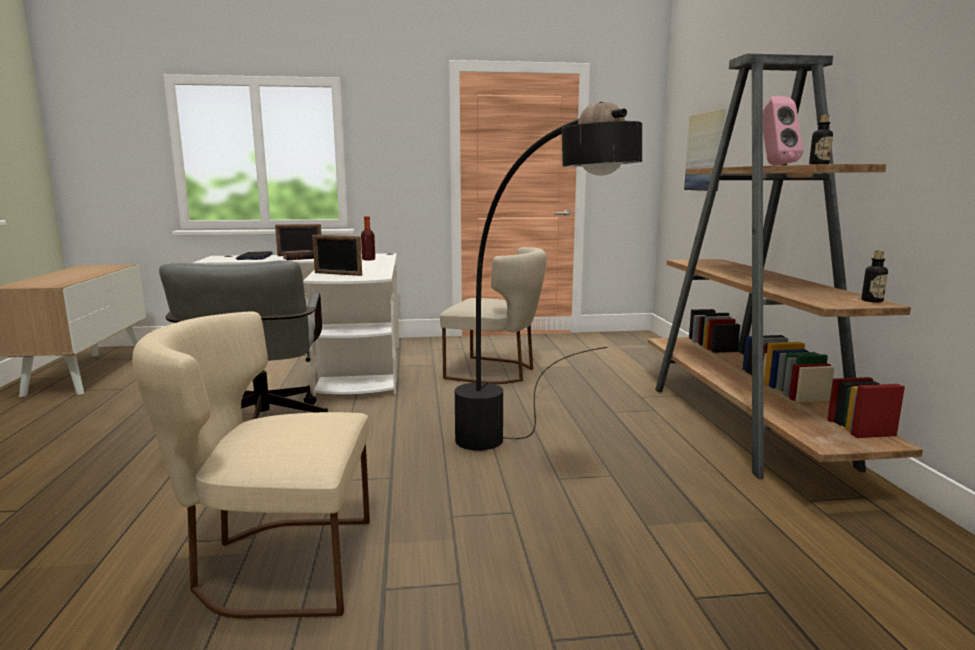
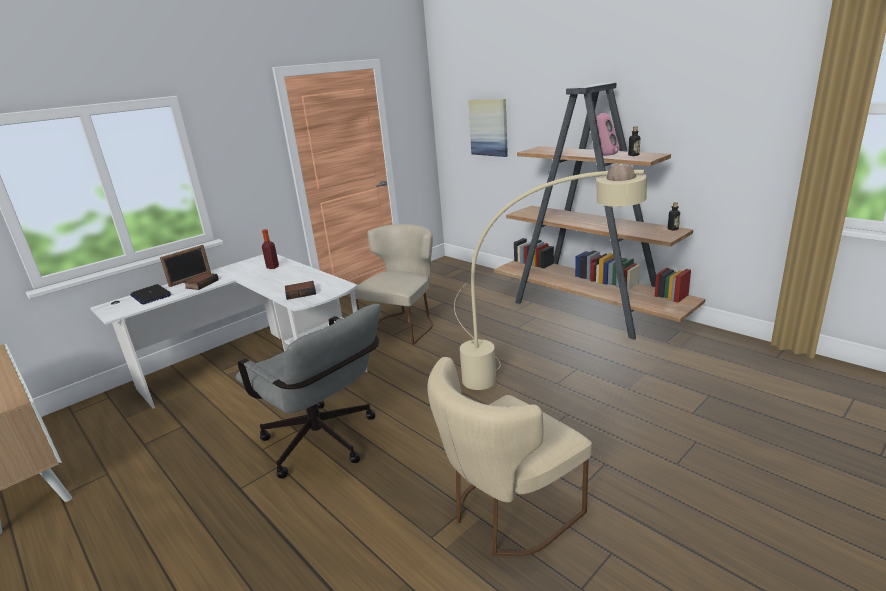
camera: 35 degrees left, 10 degrees up
(338, 274) = (301, 293): picture frame -> book
(496, 372) = (403, 325): beige chair -> beige chair turned 45 degrees counterclockwise
(533, 457) = (524, 377): black floor lamp -> beige floor lamp

